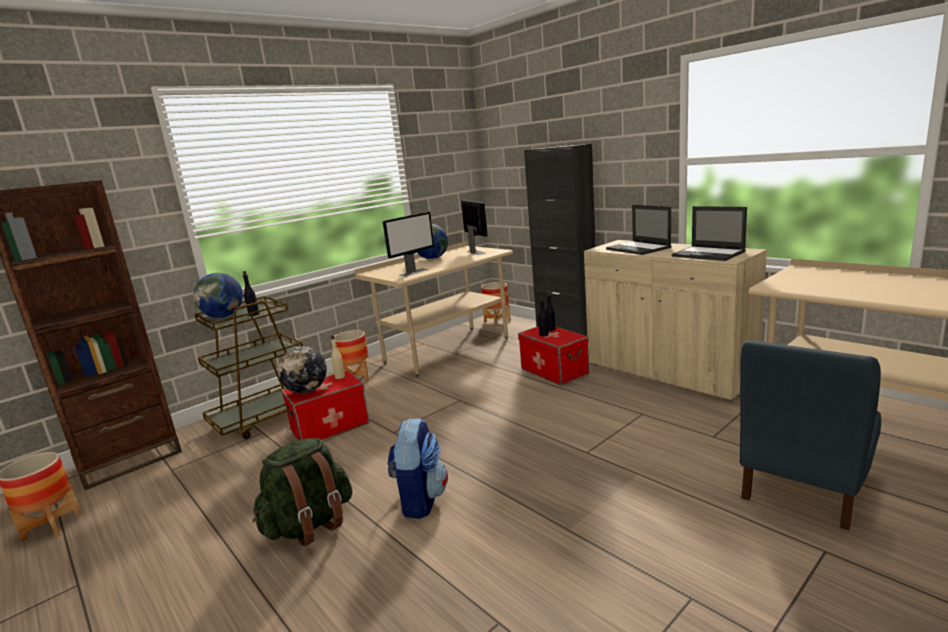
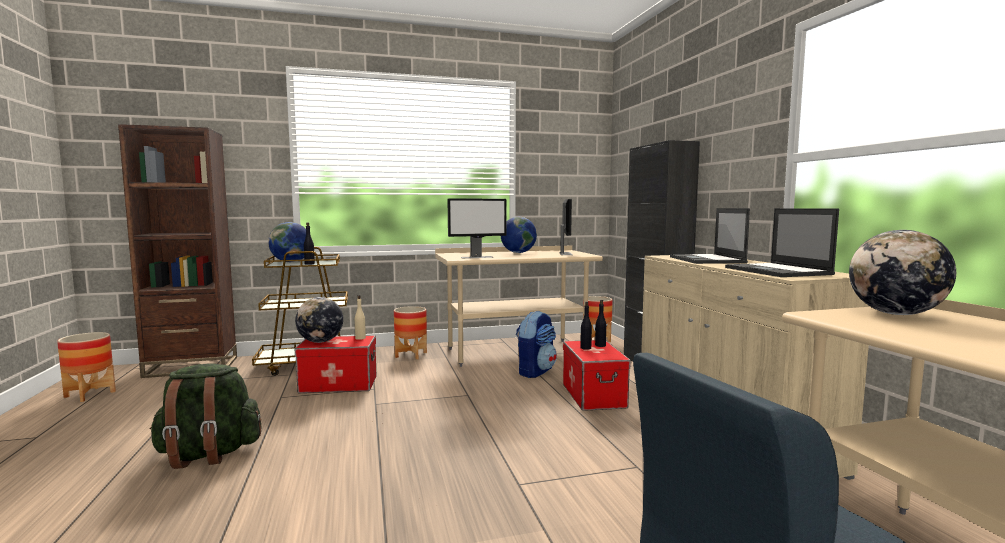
camera: 25 degrees right, 10 degrees down
(420, 499) = (309, 468): backpack -> backpack (535, 371)
(801, 276) = (896, 314): none -> globe

